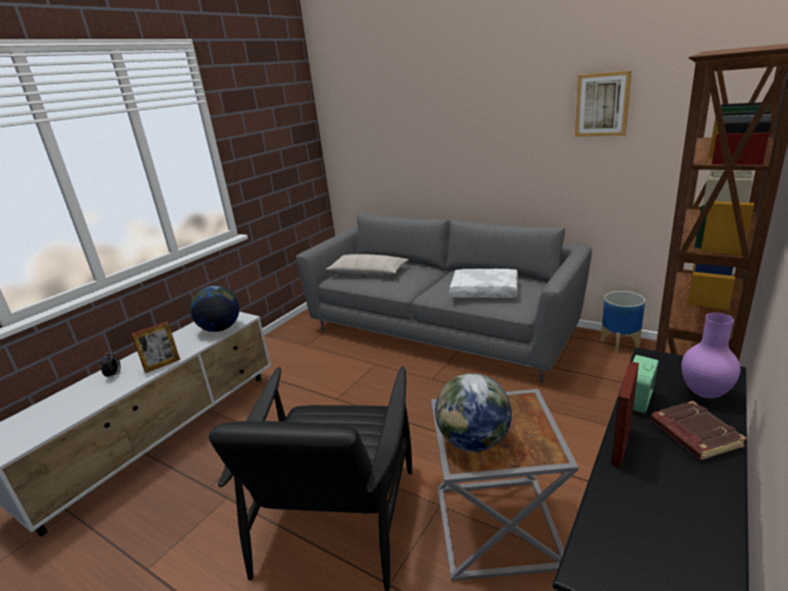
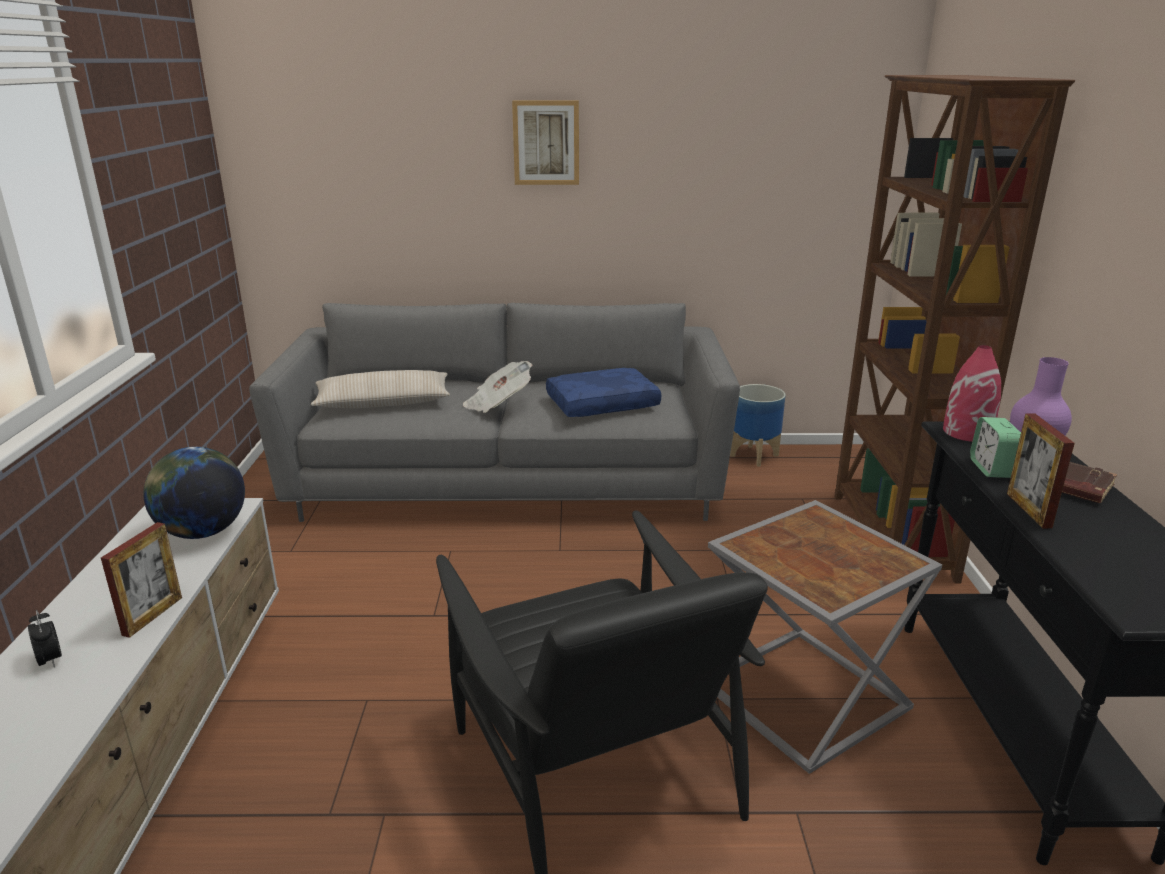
camera: 35 degrees left, 0 degrees up
(424, 282) = (498, 404): none -> newspaper
(474, 442) = (815, 573): globe -> none
(485, 291) = (602, 404): white pillow -> blue pillow
(602, 104) = (720, 133): picture -> picture (546, 142)
(662, 364) = (967, 432): none -> red vase

